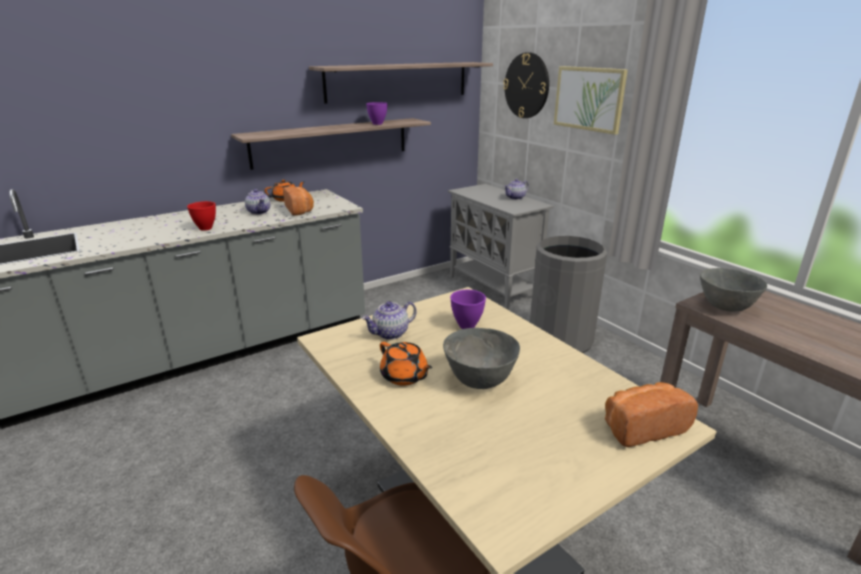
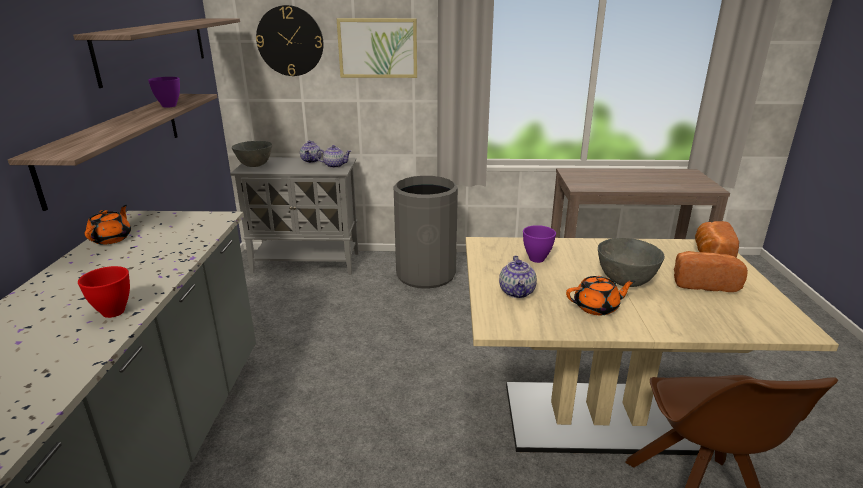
camera: 55 degrees left, 0 degrees up
(259, 212) = (126, 264): teapot -> teapot (335, 165)
(300, 210) = (178, 240): bread -> bread (703, 283)
(725, 307) = (590, 184): grey bowl -> grey bowl (255, 165)

